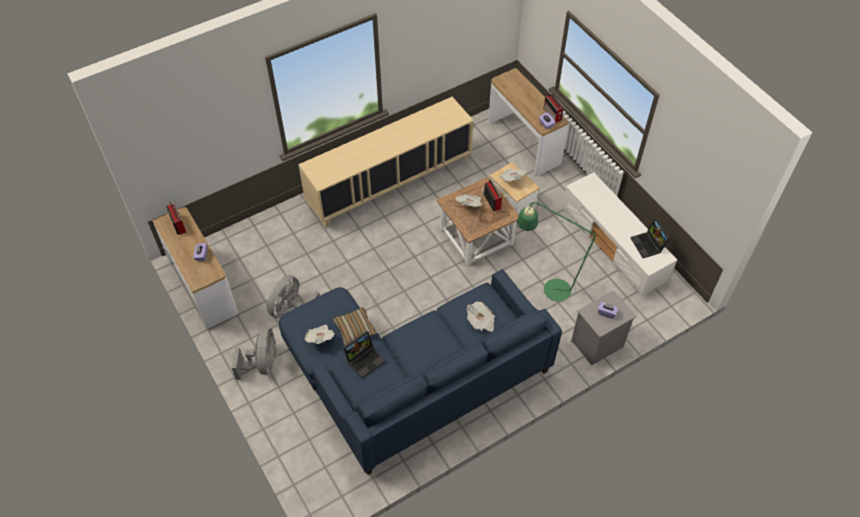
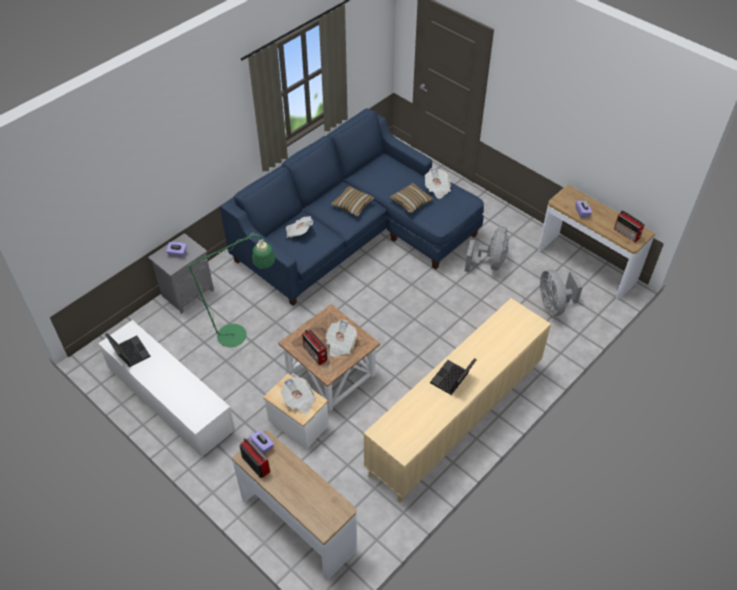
camera: 165 degrees right, 5 degrees down
(262, 364) = (490, 218): grey fan -> grey fan (554, 305)
(365, 359) = (392, 182): laptop -> laptop (452, 380)
(416, 342) = (352, 205): none -> pillow

